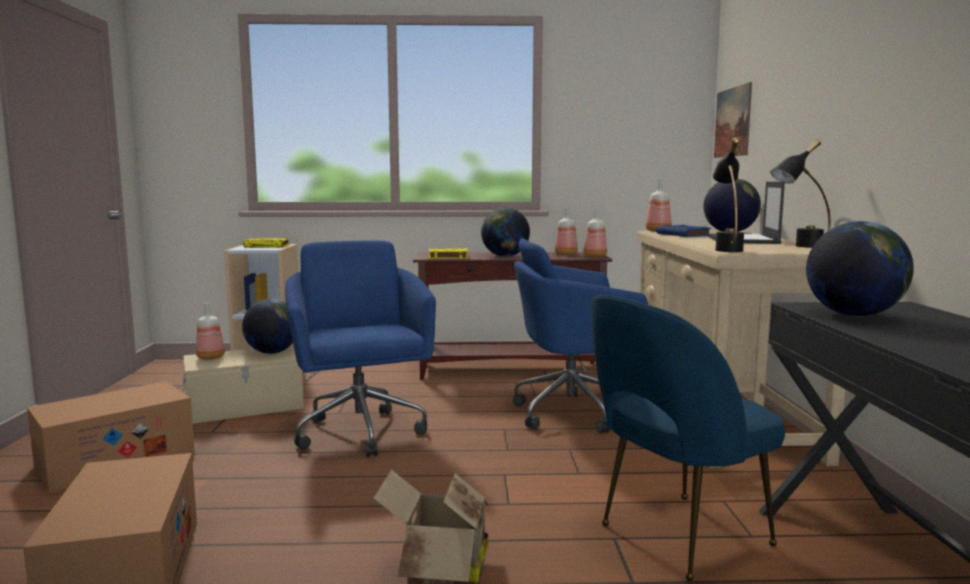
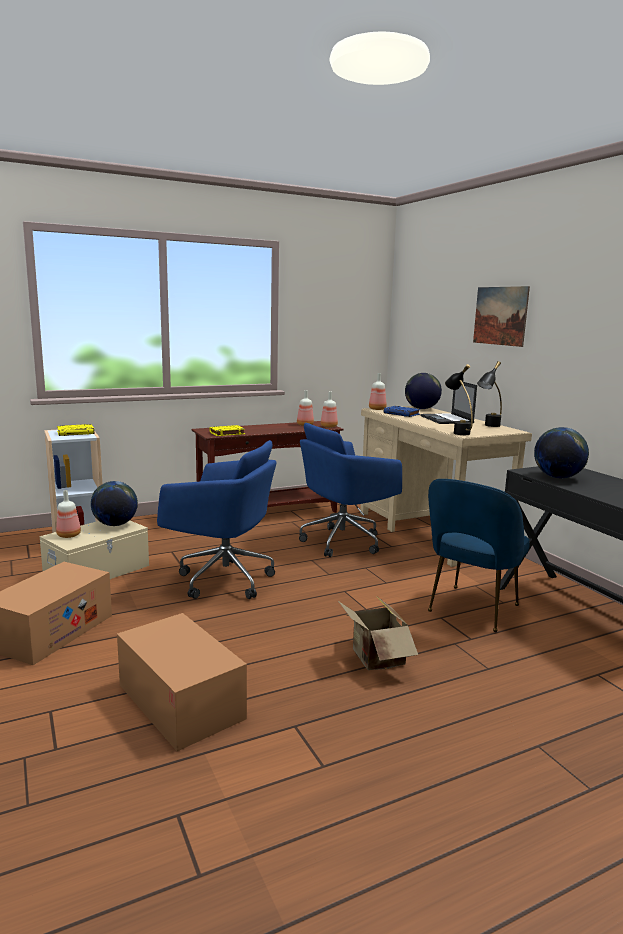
camera: 25 degrees left, 5 degrees up
(361, 435) = (220, 580): blue office chair -> blue office chair turned 150 degrees clockwise
(505, 257) = (268, 430): globe -> none
(732, 122) = (411, 329): picture -> picture (500, 316)

